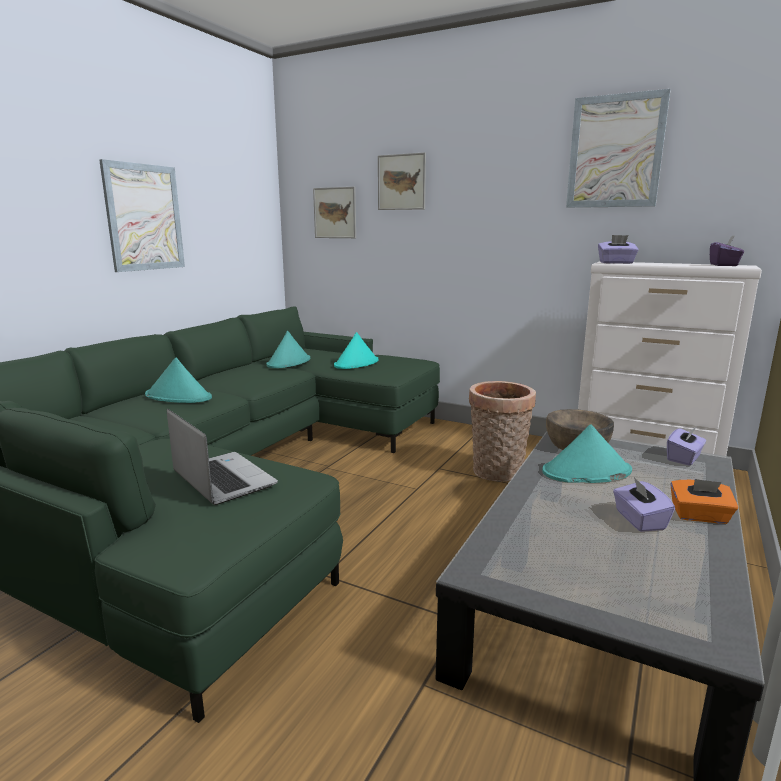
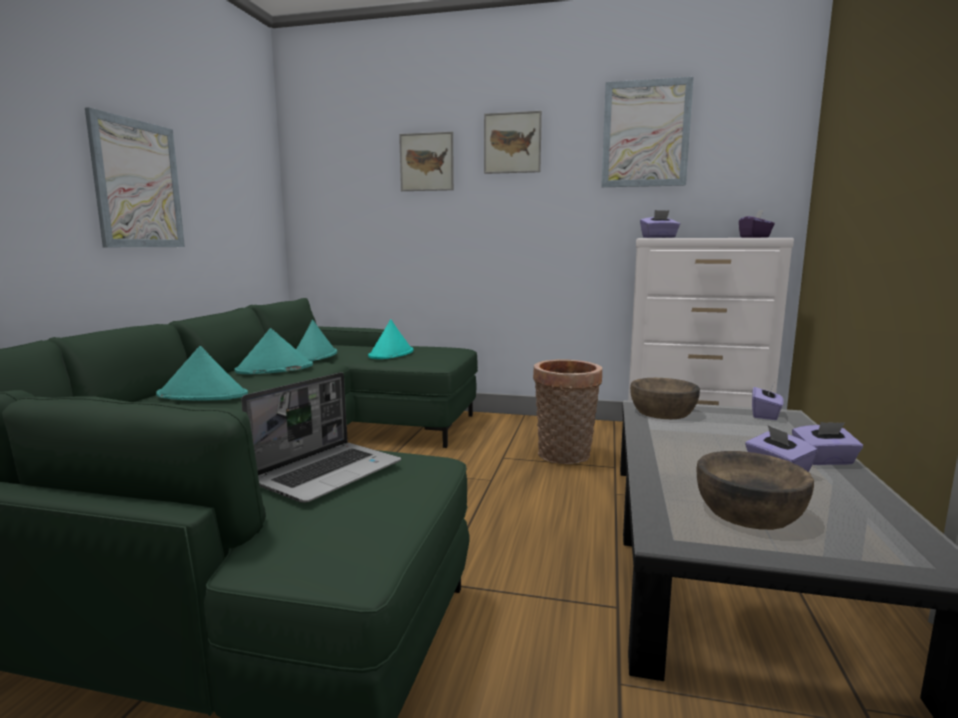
camera: 15 degrees left, 5 degrees down
(222, 479) = (328, 473): laptop -> laptop turned 90 degrees clockwise
(335, 213) = (350, 195): picture -> picture (512, 143)
(571, 558) = (749, 511): none -> brown bowl
(586, 472) = (692, 434): turquoise hat -> turquoise hat (274, 369)
(699, 516) = (824, 460): orange tissue box -> purple tissue box

